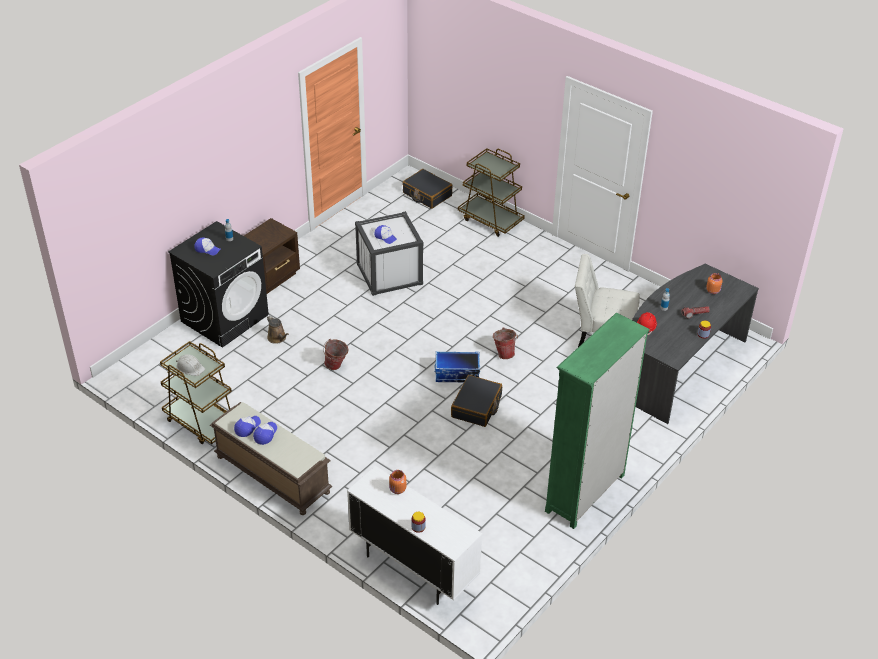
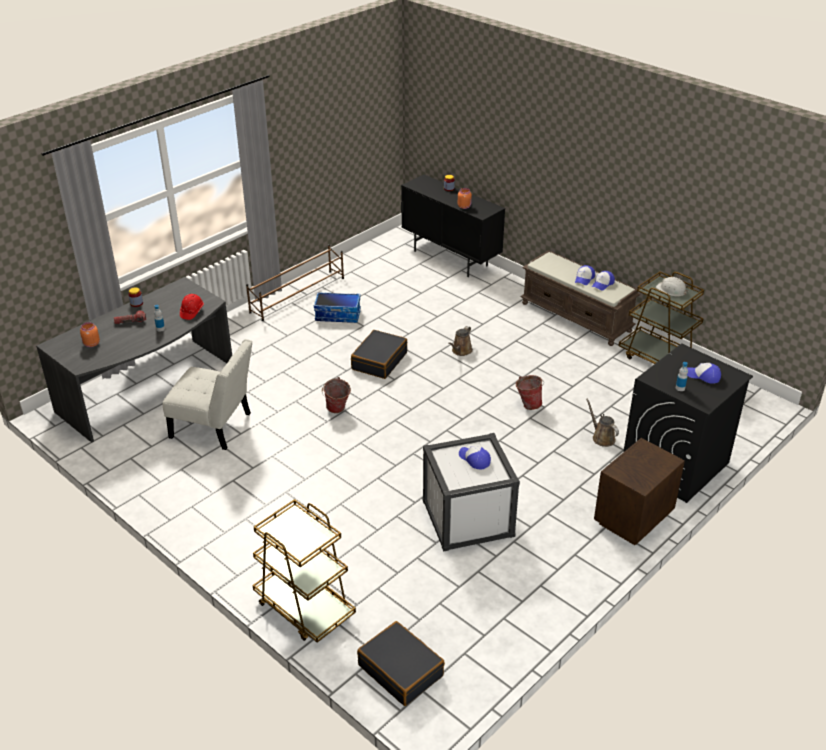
camera: 175 degrees left, 5 degrees down
(397, 422) = (461, 351): none -> brown watering can
(413, 568) = (450, 258): white cabinet -> black cabinet
(456, 374) = (394, 391): storage box -> storage box (338, 315)
(584, 493) = (298, 295): green bookcase -> brown shoe rack

